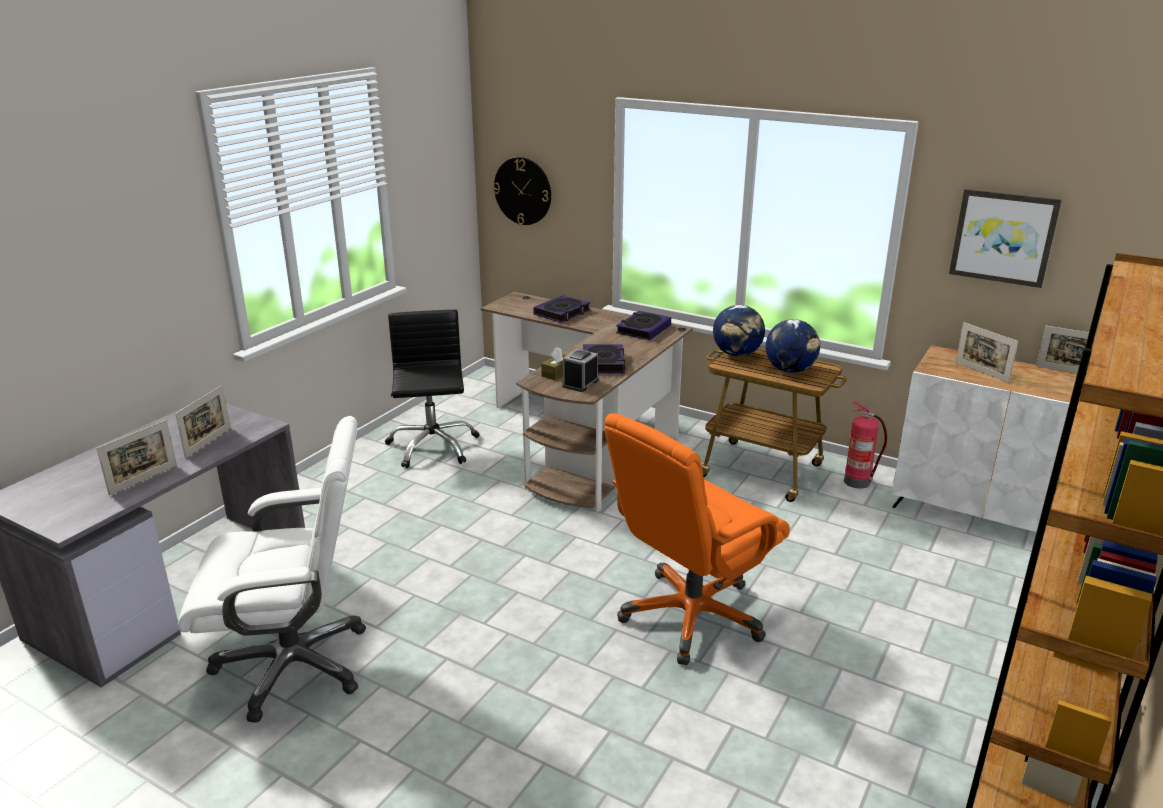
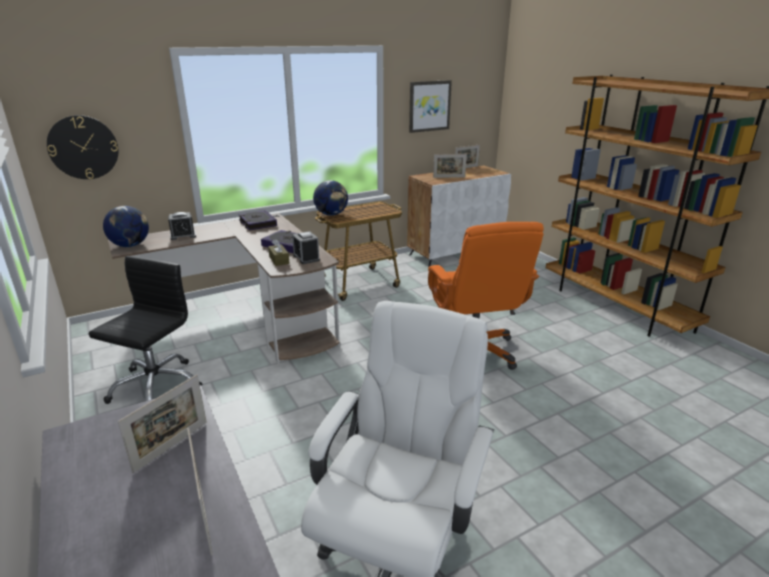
camera: 60 degrees left, 0 degrees up
(208, 442) = (171, 446): picture frame -> picture frame turned 75 degrees clockwise
(432, 446) = (155, 386): black office chair -> black office chair turned 90 degrees clockwise
(562, 313) = (183, 236): book -> alarm clock
(790, 370) = (369, 211): globe -> globe (130, 245)
(858, 482) = (399, 266): fire extinguisher -> none

